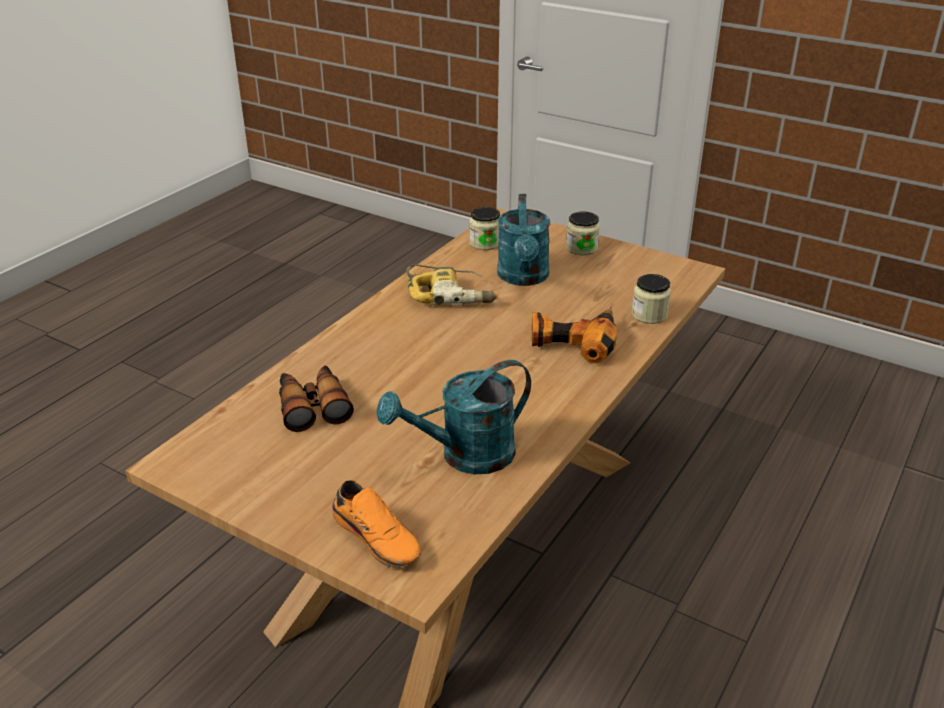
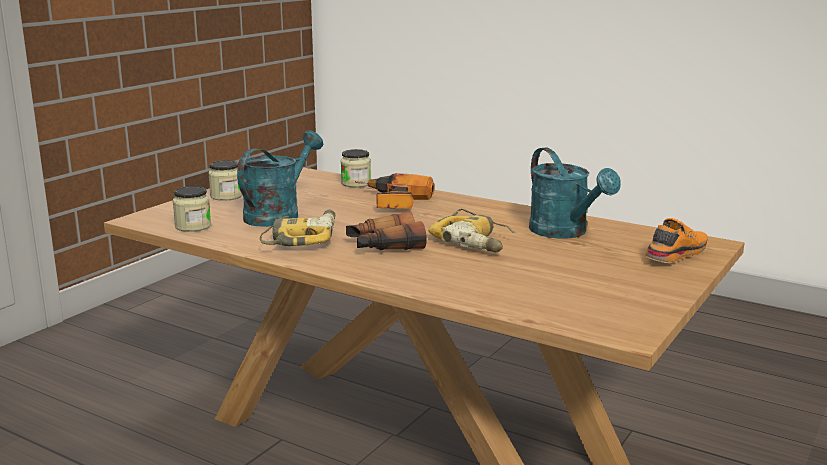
camera: 90 degrees left, 15 degrees down
(313, 406) = (511, 282): binoculars -> binoculars (384, 246)
(436, 390) = (475, 241): none -> power drill
(523, 278) = (278, 214): turquoise watering can -> turquoise watering can turned 60 degrees counterclockwise

